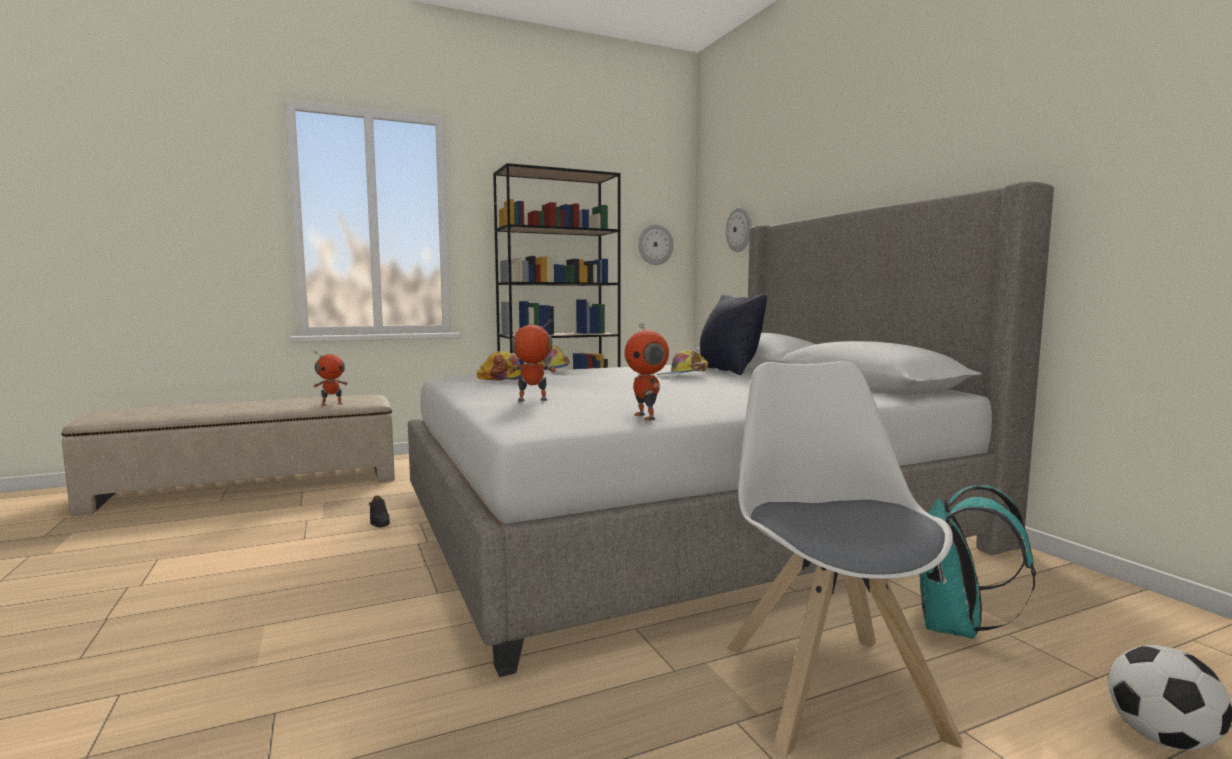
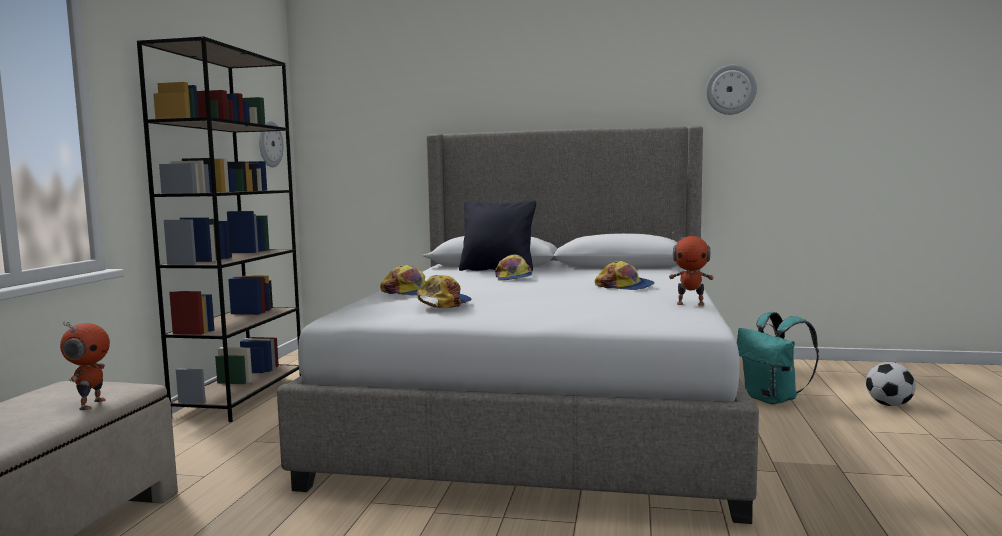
camera: 55 degrees left, 0 degrees up
(379, 521) = (326, 523): black shoe -> none
(532, 400) = (575, 312): toy robot -> none
(712, 396) = (625, 286): none -> cap
(739, 229) = (376, 133): wall clock -> wall clock (731, 90)
(828, 685) = (816, 442): chair -> none

